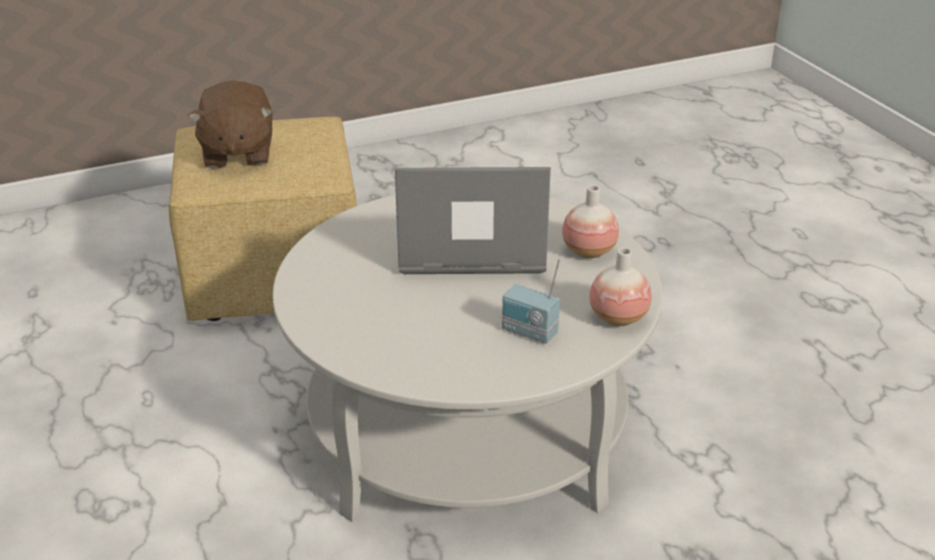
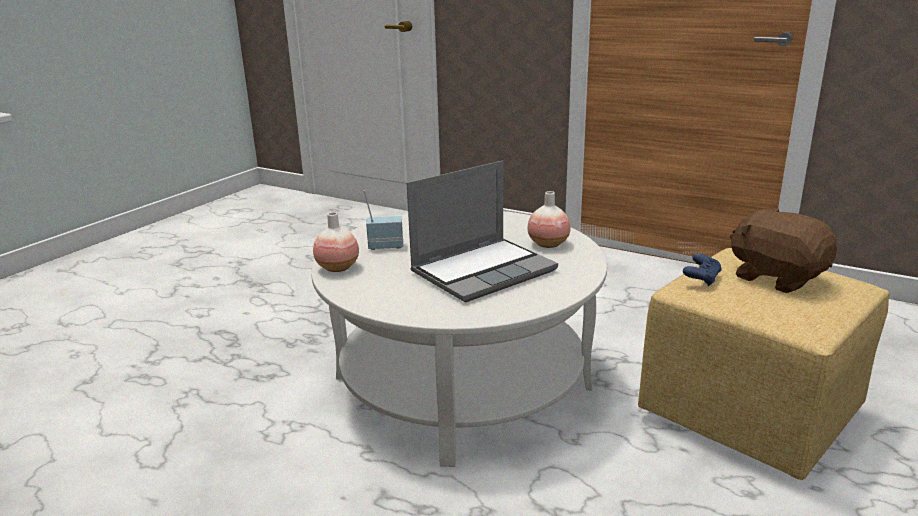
camera: 145 degrees right, 10 degrees down
(292, 176) = (701, 279): none -> blue game controller
(589, 251) = (397, 296): vase -> vase (548, 244)

